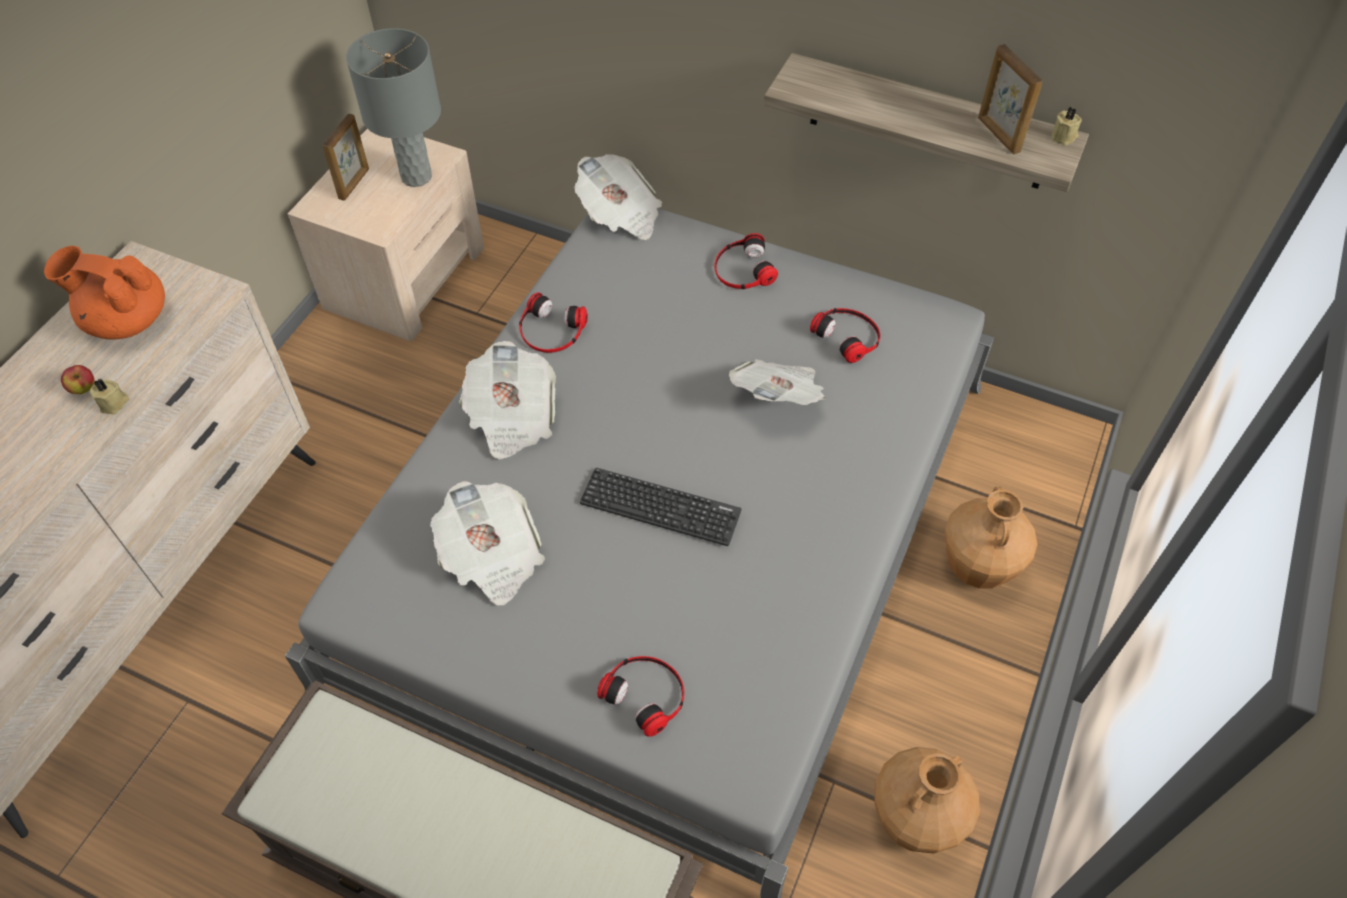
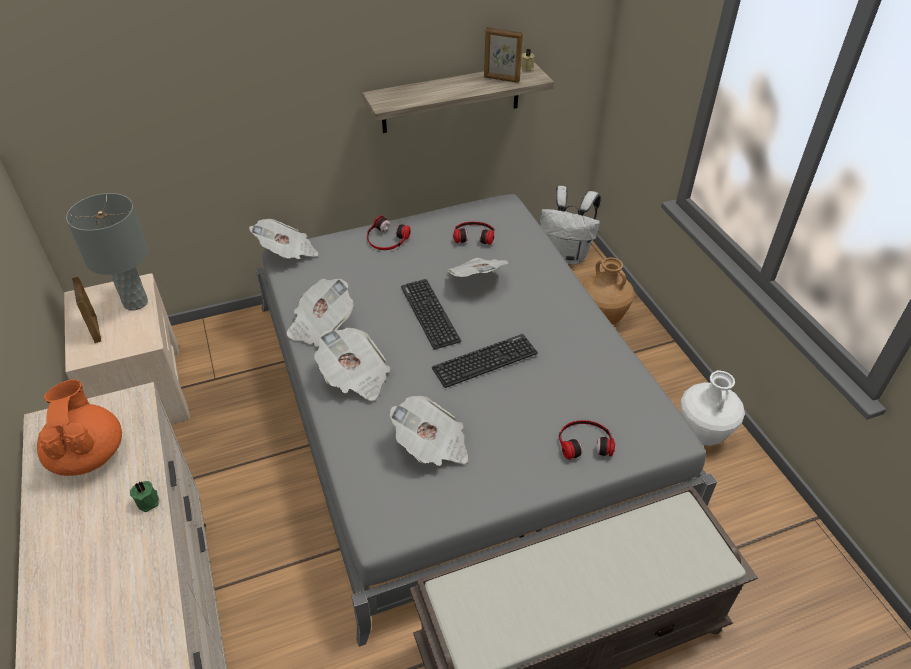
camera: 45 degrees left, 10 degrees down
(84, 389) = (111, 510): apple -> none
(114, 403) = (148, 500): beige candle -> green candle
(127, 320) = (88, 454): orange teapot -> orange teapot turned 105 degrees clockwise
(551, 330) = (321, 326): headphones -> newspaper
(673, 402) = (430, 314): none -> keyboard
(914, 821) = (702, 434): brown vase -> white vase
(1039, 447) = (567, 255): none -> white backpack

